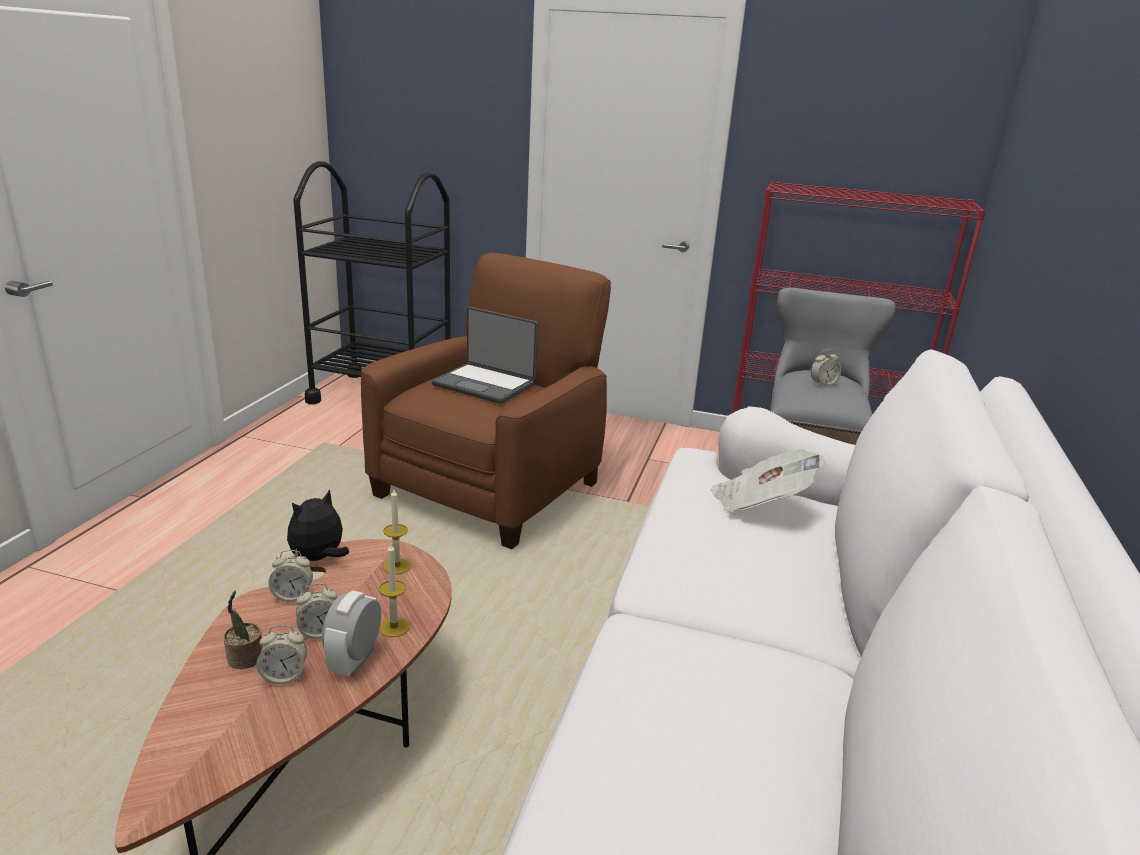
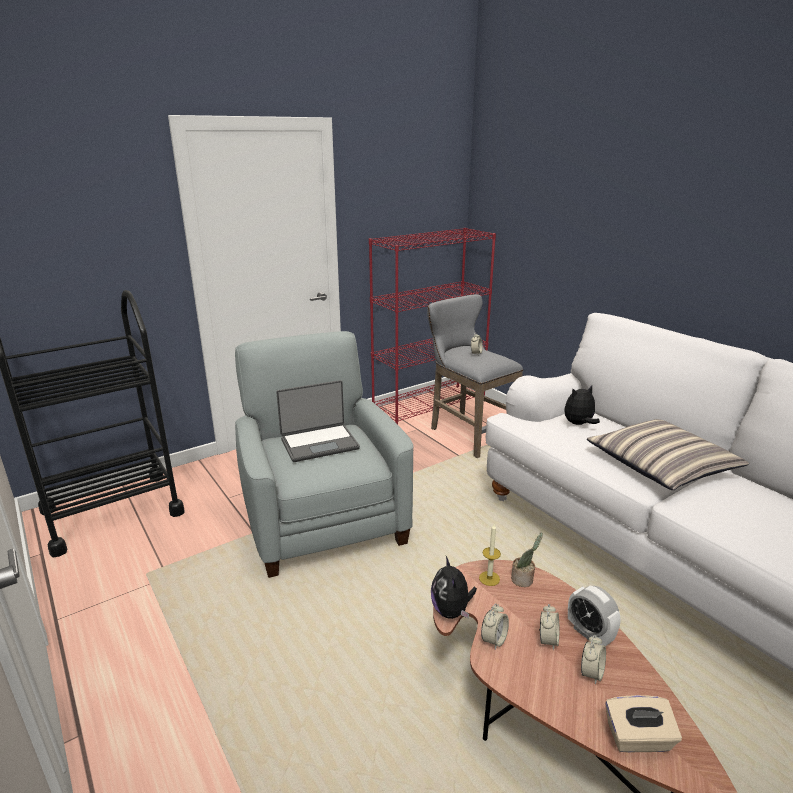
camera: 50 degrees left, 0 degrees up
(195, 734) = (638, 738): none -> beige tissue box
(245, 659) = (560, 688): potted plant -> potted plant (523, 580)
(394, 627) = (561, 604): candle -> none
(491, 488) = (323, 519): brown armchair -> grey armchair
(744, 596) = (661, 465): none -> pillow
(760, 503) = (579, 424): newspaper -> plush toy

